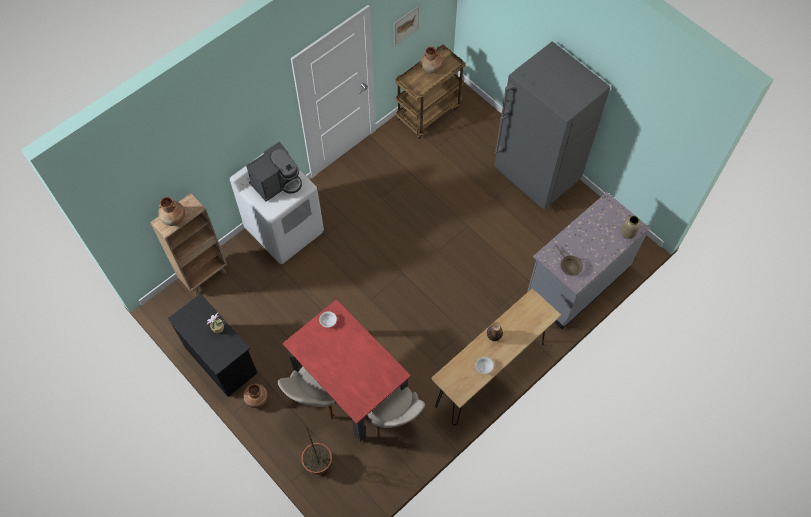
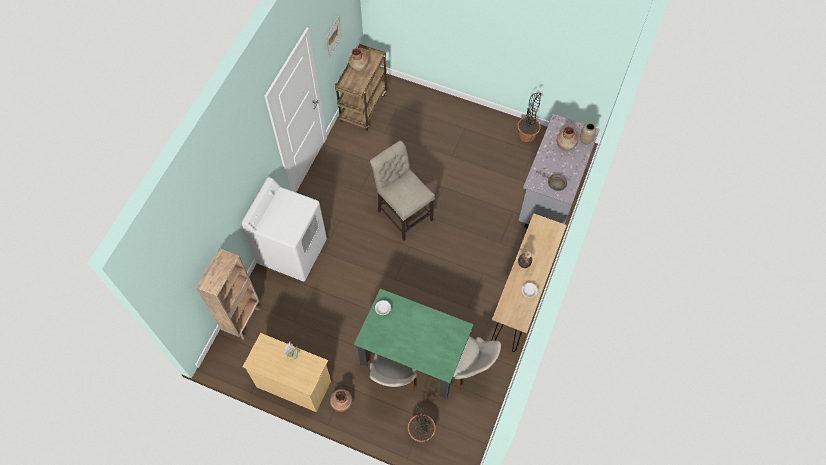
camera: 25 degrees left, 0 degrees up
(174, 218) = (216, 275): brown vase -> brown vase (566, 145)
(220, 359) = (293, 383): black dresser -> beige dresser
(277, 183) = (283, 210): coffee machine -> none
(350, 384) = (413, 356): red dining table -> green dining table
(413, 236) = (403, 213): none -> beige chair
(536, 176) = (477, 125): grey fridge -> none
(585, 207) = (526, 135): none -> potted plant

